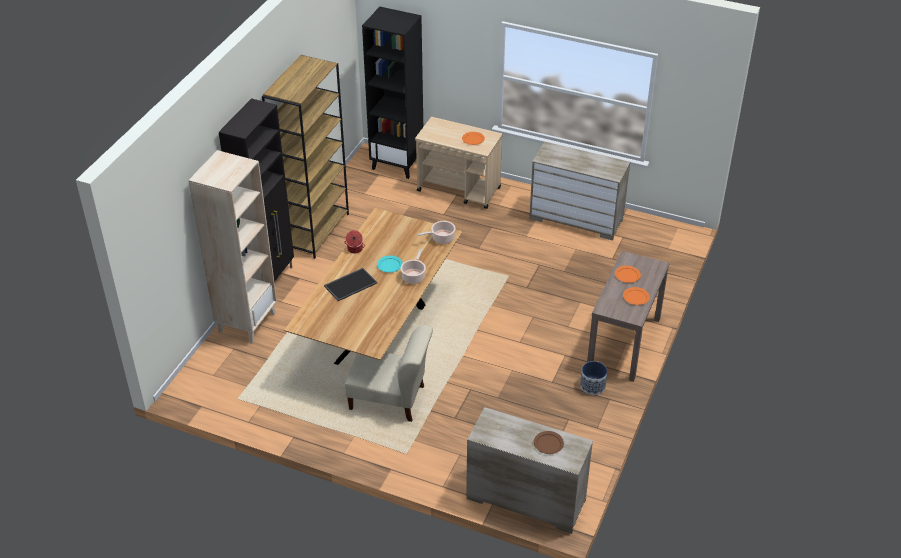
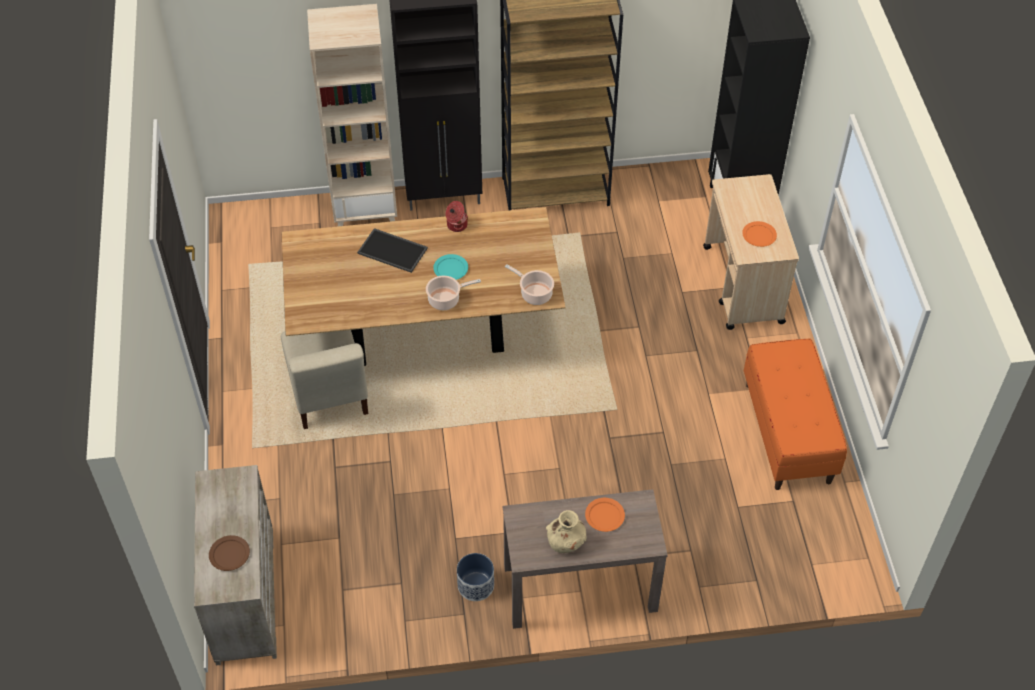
camera: 60 degrees right, 10 degrees up
(576, 219) = (788, 433): beige dresser -> orange bench
(635, 297) = (566, 542): orange plate -> beige vase

